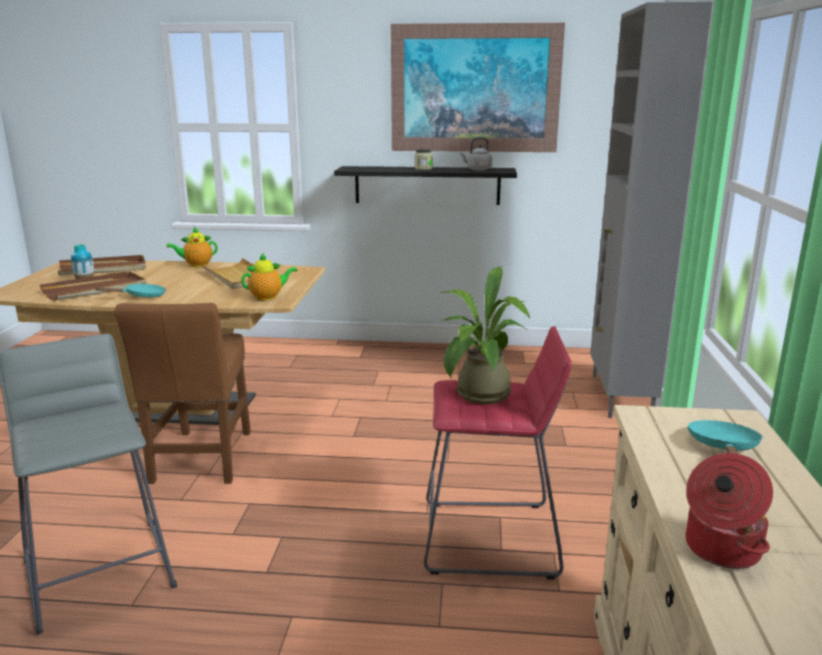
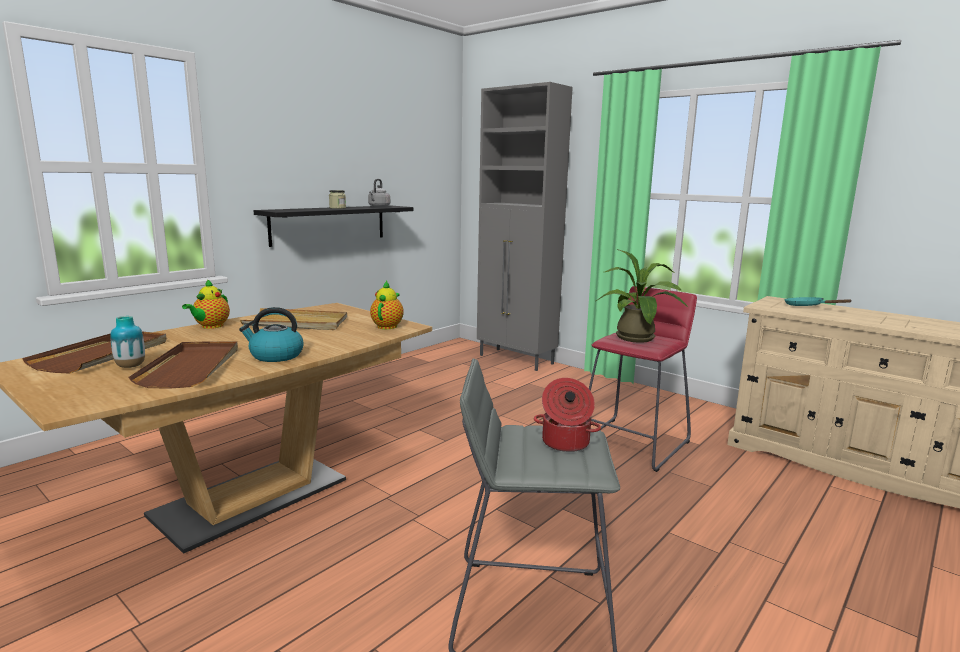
camera: 55 degrees left, 5 degrees down
(141, 296) = (275, 356): turquoise frying pan -> kettle
(202, 460) = (388, 512): brown chair -> none
(475, 89) = (360, 138): picture -> none
(720, 549) = (906, 327): cooking pot -> cooking pot (565, 443)

